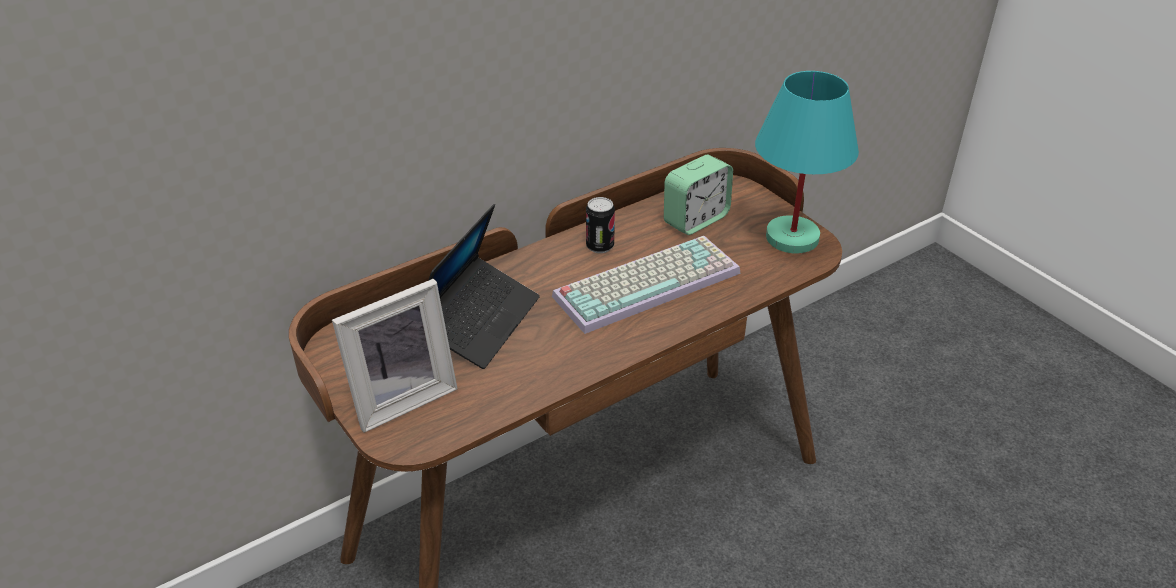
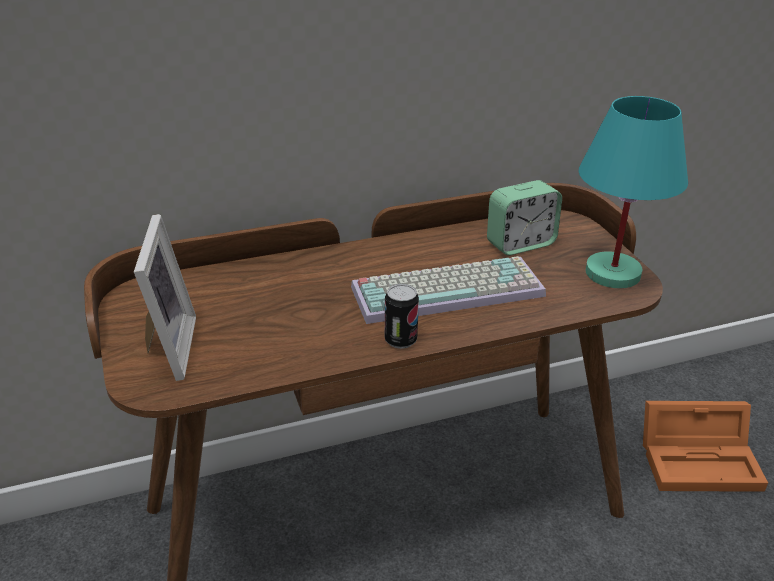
camera: 15 degrees right, 5 degrees down
(401, 397) = (166, 348): picture frame -> picture frame turned 75 degrees counterclockwise
(479, 321) = (273, 296): laptop -> none
(600, 246) = (417, 252): can -> can (400, 340)
(872, 391) = (701, 460): none -> orange storage box

